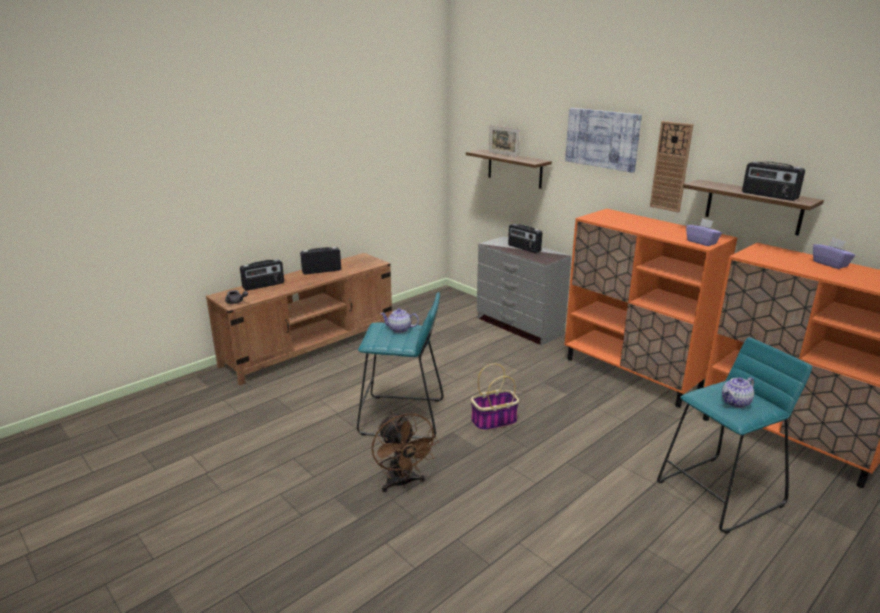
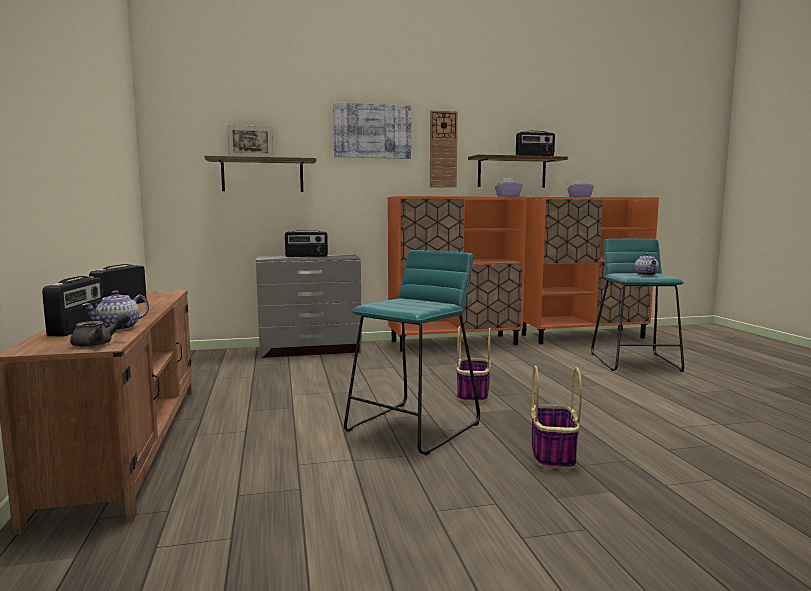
camera: 60 degrees left, 15 degrees down
(399, 329) = (400, 301): teapot -> teapot (118, 328)
(402, 483) = (552, 454): brown fan -> basket

